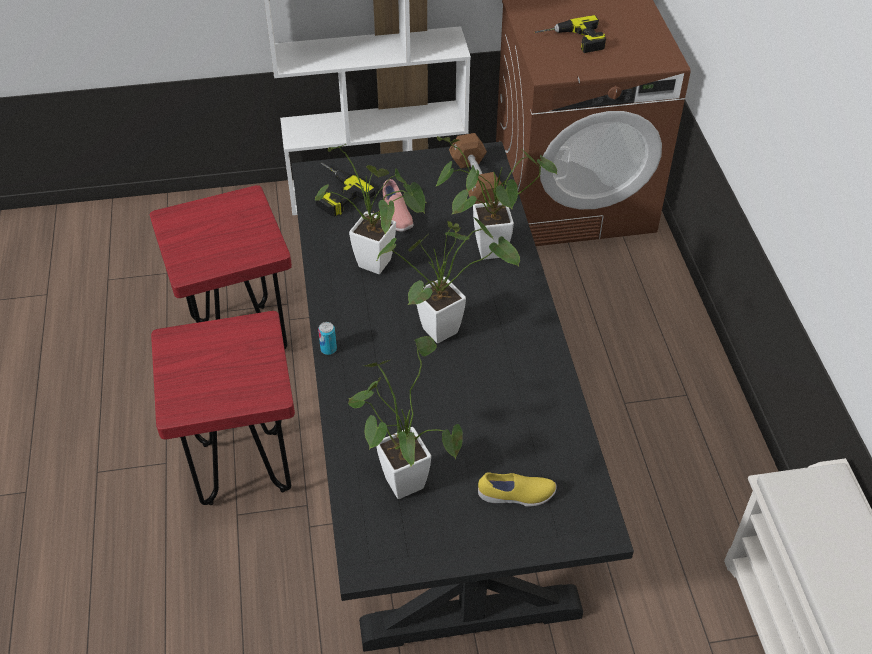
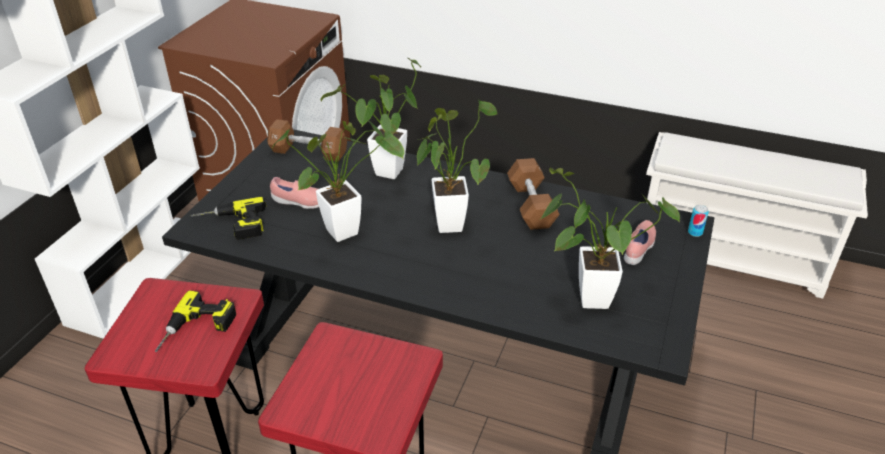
camera: 60 degrees left, 10 degrees down
(328, 349) = (416, 292): can -> can (695, 232)
(516, 496) = (639, 248): yellow shoe -> pink shoe
(523, 379) = (531, 205): none -> brown dumbbell
(572, 41) = (249, 39): power drill -> power drill (197, 330)

